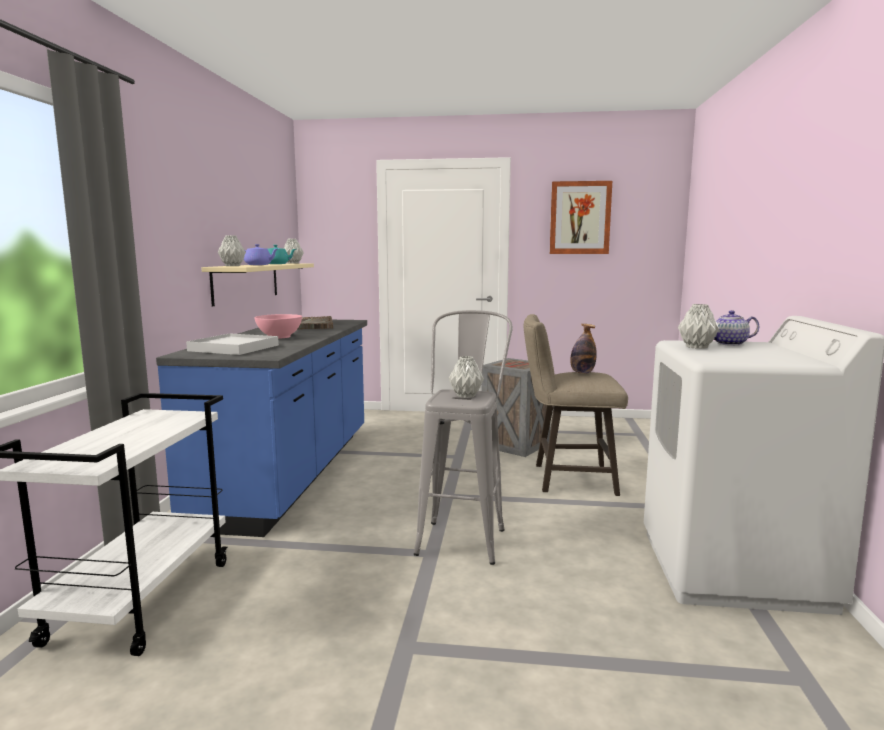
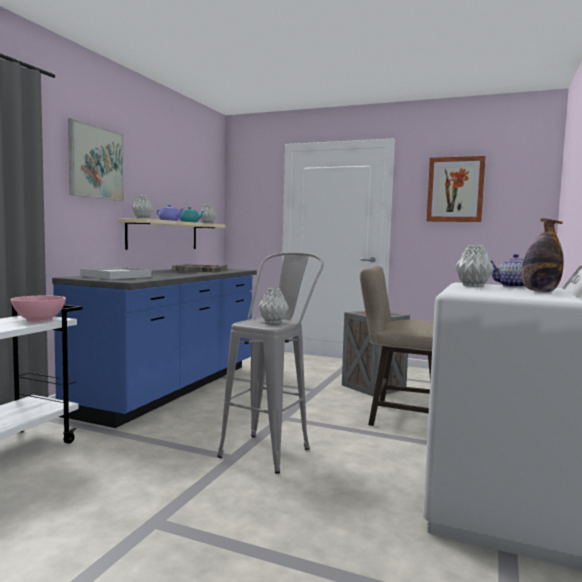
camera: 15 degrees right, 5 degrees down
(176, 195) = (96, 162): none -> picture
(279, 337) = (164, 273): pink bowl -> pink bowl (39, 320)
(582, 373) = (416, 319): bottle -> bottle (539, 291)

